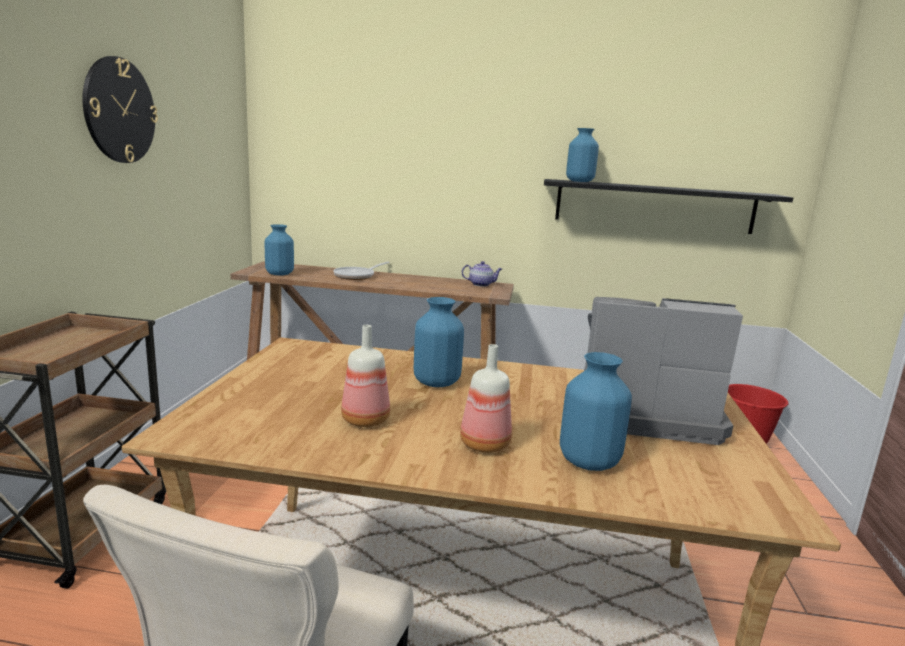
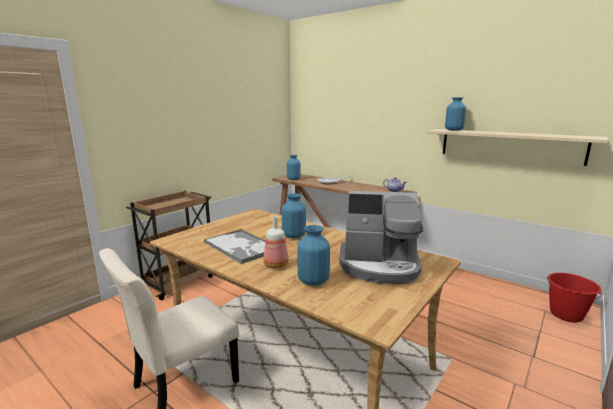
camera: 30 degrees right, 0 degrees up
(119, 110) = (214, 105): wall clock -> none
(367, 420) = (241, 246): bottle -> tray
(641, 412) = (379, 265): coffee machine -> coffee machine turned 150 degrees clockwise
(654, 206) = (509, 145): black shelf -> beige shelf

